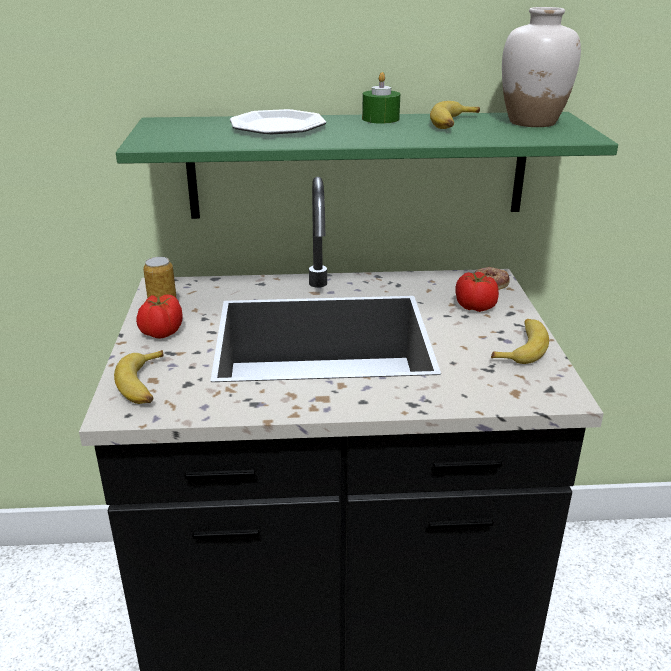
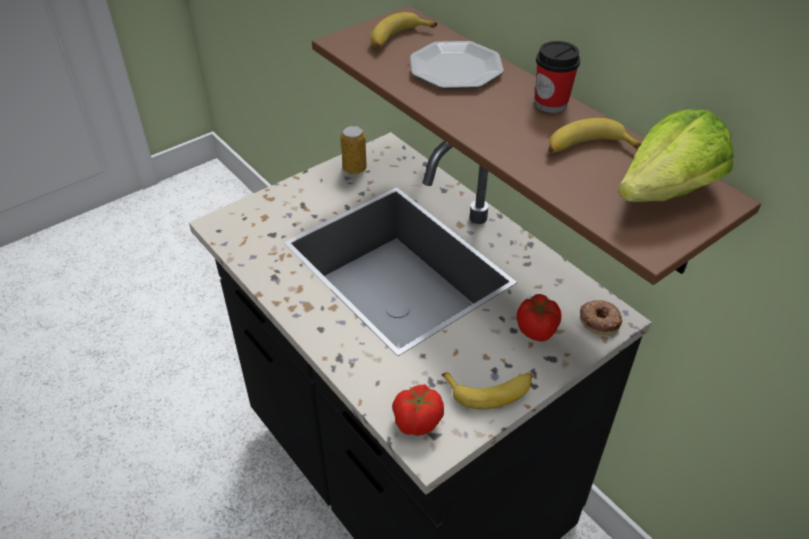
camera: 55 degrees right, 15 degrees up
(144, 385) = (255, 217): banana -> banana (398, 39)
(161, 333) = (323, 186): tomato -> tomato (417, 421)
(357, 165) = (547, 134): green shelf -> brown shelf
(380, 119) = (551, 104): green candle -> cup
(532, 122) = (667, 192): white vase -> lettuce

